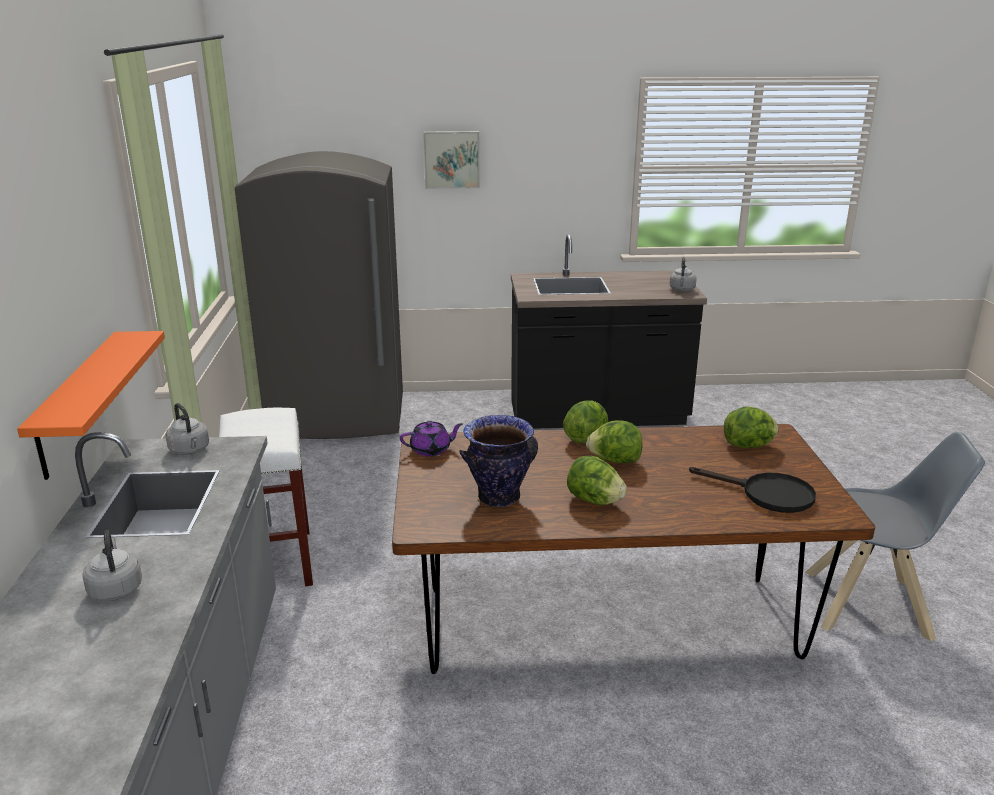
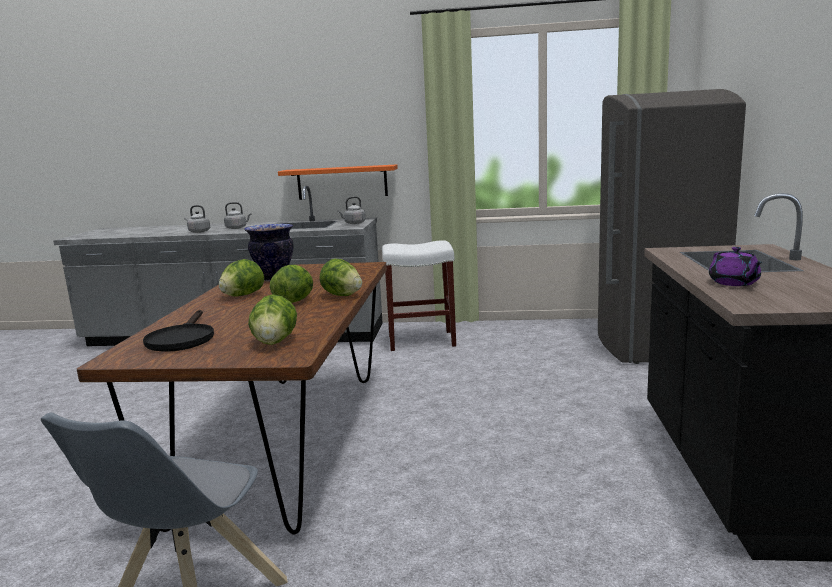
camera: 100 degrees right, 10 degrees down
(431, 450) = (355, 266): purple teapot -> purple teapot (734, 283)
(451, 159) = (787, 92): picture -> none
(682, 290) = (772, 302): grey kettle -> grey kettle (198, 232)
(767, 494) = (182, 339): black frying pan -> black frying pan turned 45 degrees counterclockwise

